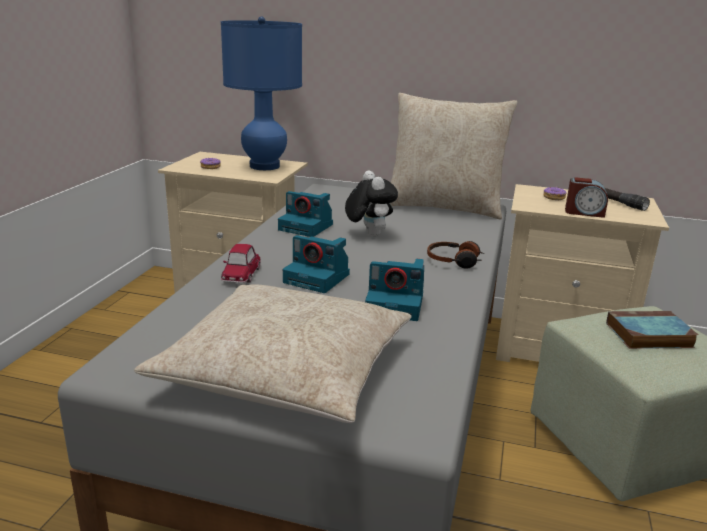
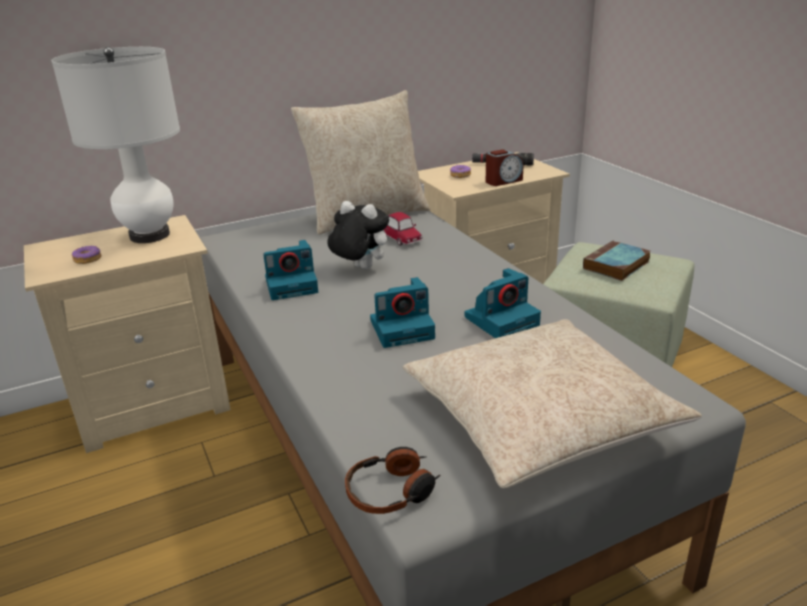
camera: 40 degrees left, 5 degrees up
(241, 274) = (333, 360): toy car -> toy car (401, 238)
(265, 166) = (150, 235): blue table lamp -> white table lamp
(454, 261) = (467, 262): headphones -> headphones (392, 491)

